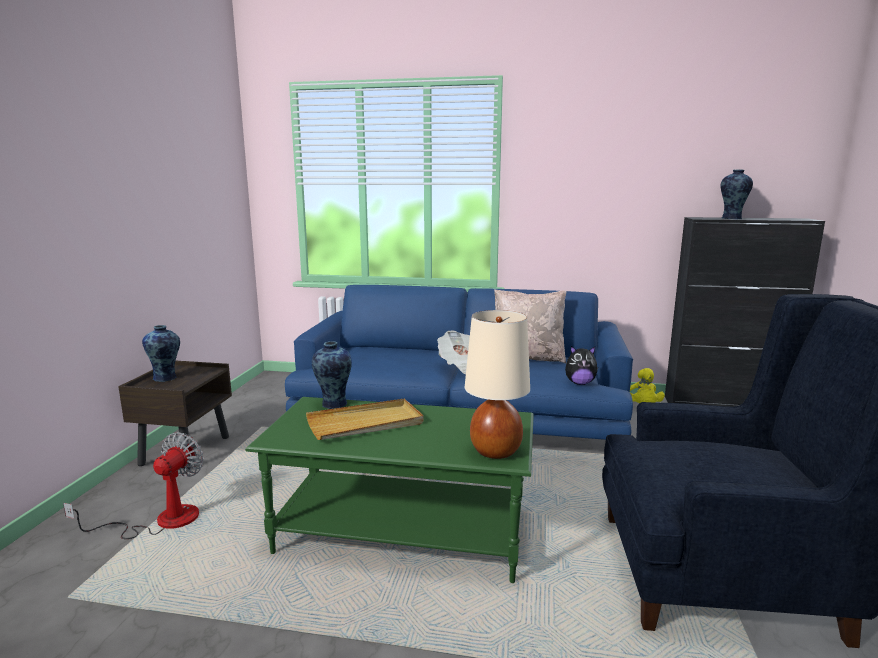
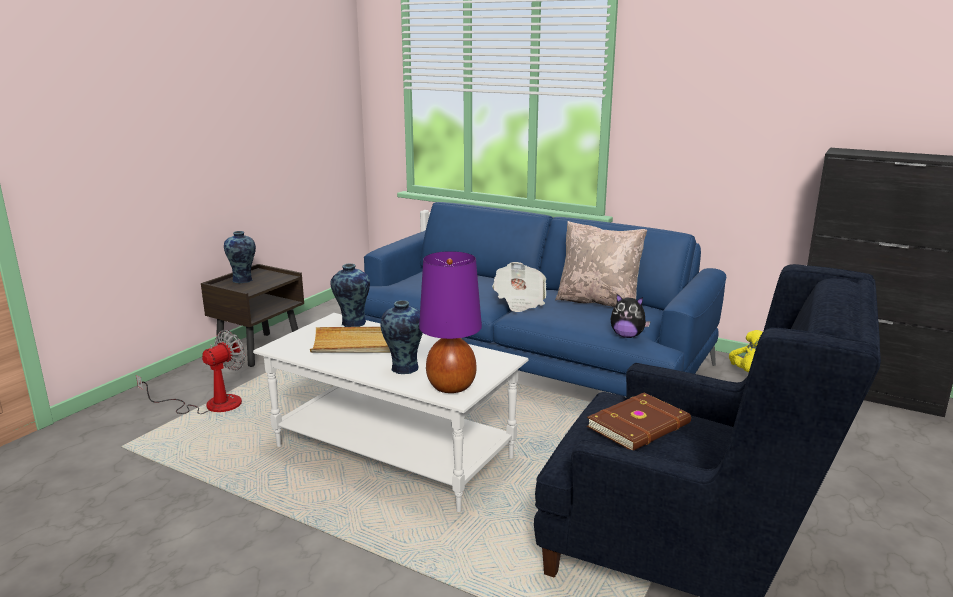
camera: 20 degrees right, 5 degrees up
(402, 532) = (394, 451): green coffee table -> white coffee table
(496, 451) = (452, 386): beige table lamp -> purple table lamp
(693, 459) = (640, 426): none -> brown book
(731, 218) = (882, 154): vase -> vase (403, 368)

